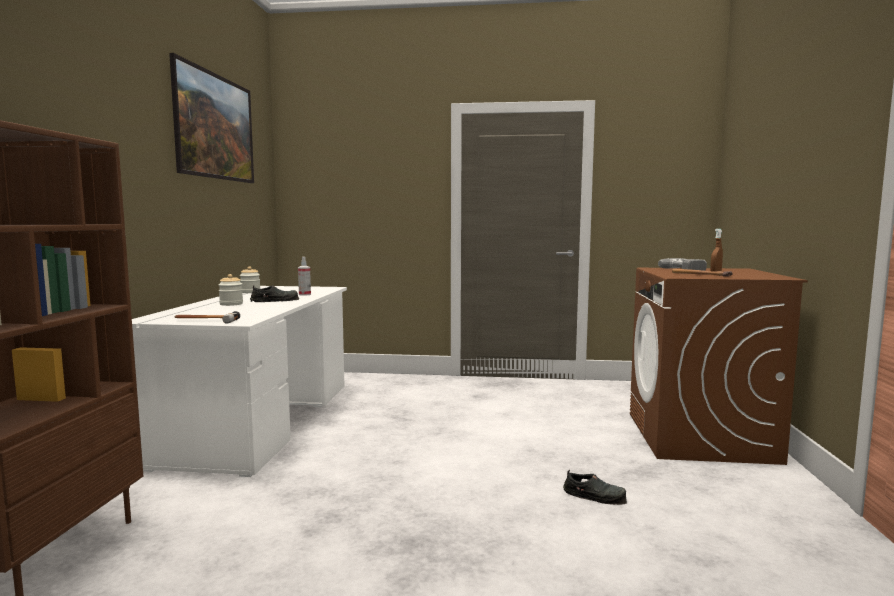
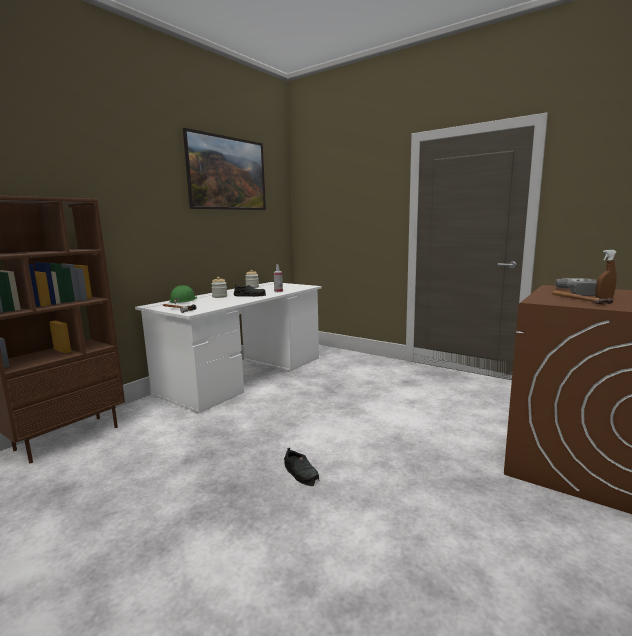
camera: 30 degrees right, 5 degrees up
(183, 311) = (183, 300): none -> green hard hat
(595, 495) = (404, 493): black shoe -> black shoe (301, 473)

